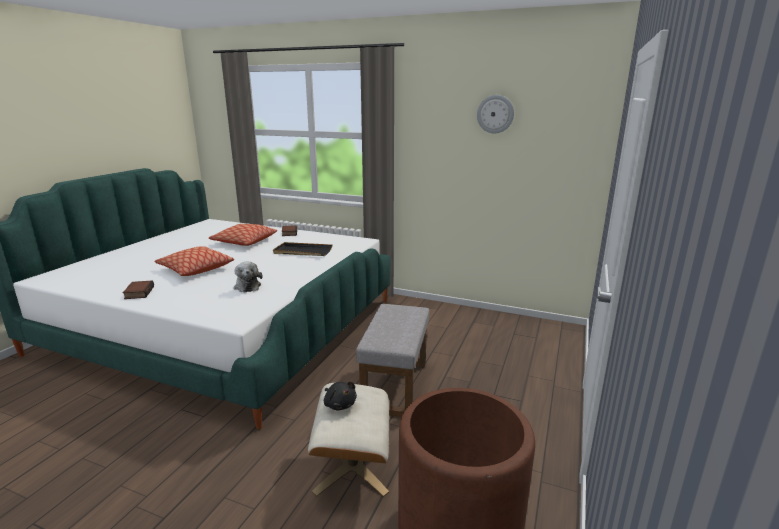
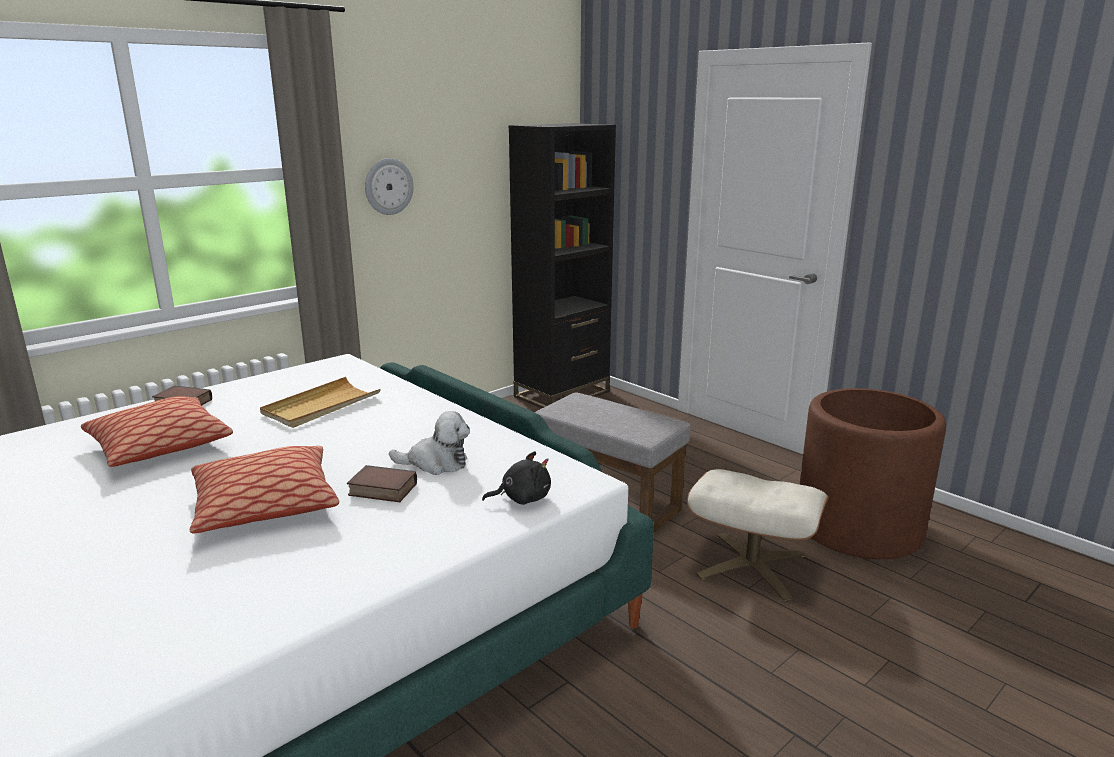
camera: 65 degrees left, 0 degrees up
(138, 292) = (330, 573): book -> book (381, 490)
(302, 251) = (321, 406): black tray -> beige tray
(339, 404) = (745, 492): black plush toy -> black plush toy (522, 498)
(495, 114) = (465, 123): wall clock -> wall clock (388, 186)
(539, 329) = (562, 394): none -> black bookcase

